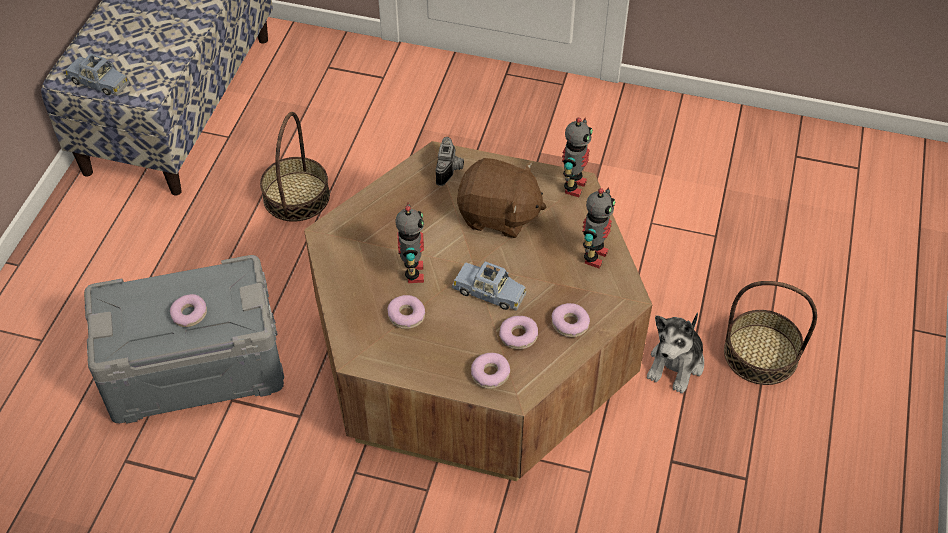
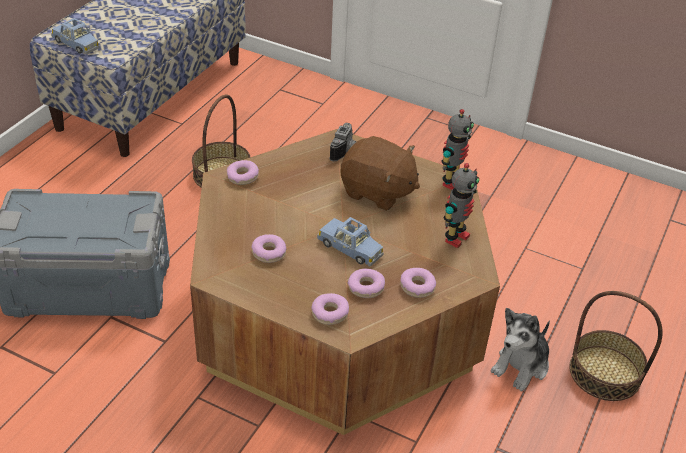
camera: 10 degrees right, 10 degrees down
(189, 314) = (86, 226): donut -> donut (242, 177)
(413, 273) = (286, 221): toy robot -> none

